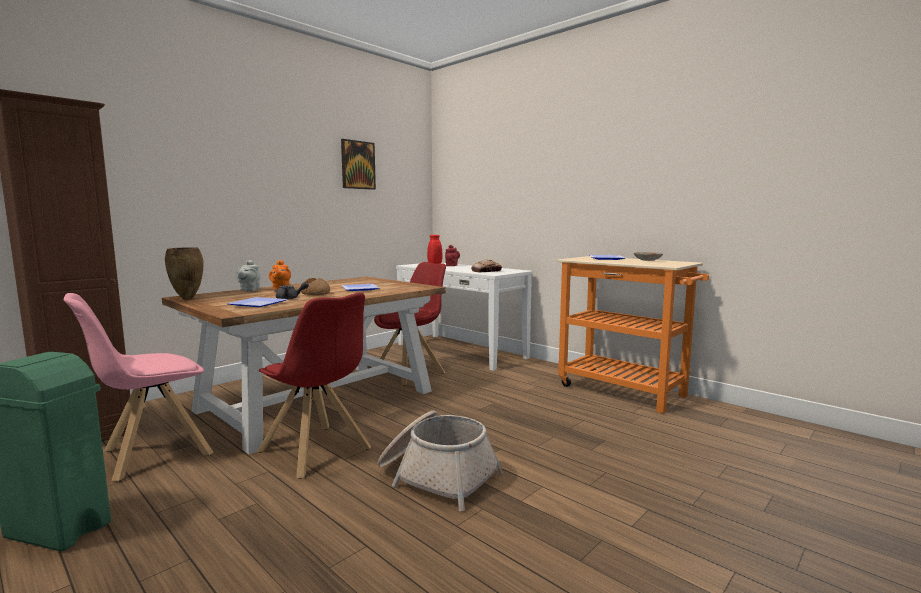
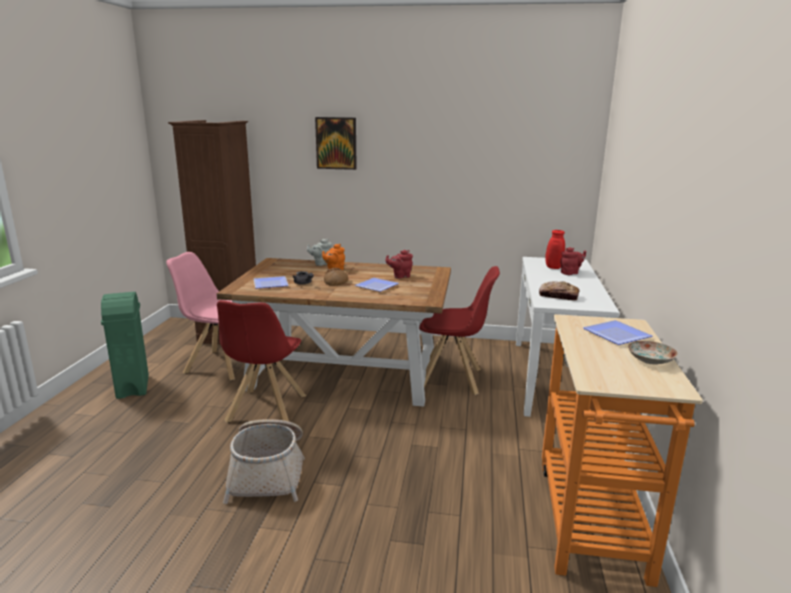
camera: 55 degrees right, 10 degrees up
(188, 299) = (267, 264): brown vase -> none
(353, 283) = (400, 276): none -> red teapot
(358, 165) = (486, 141): picture -> picture (336, 143)

